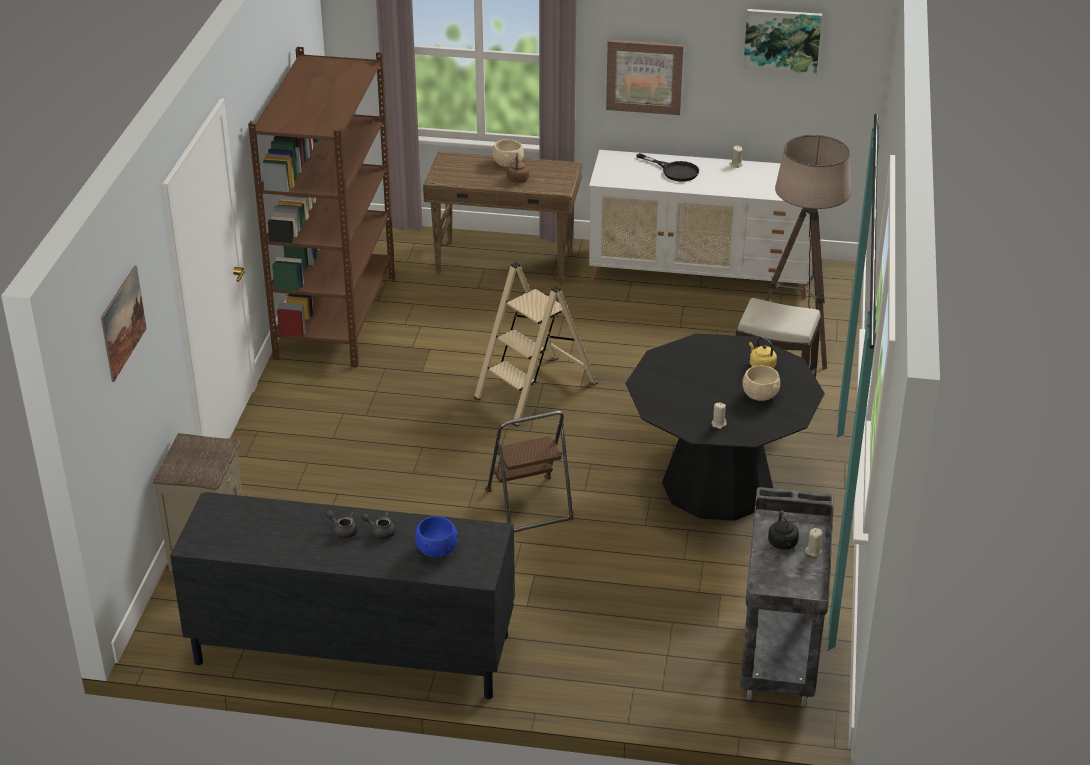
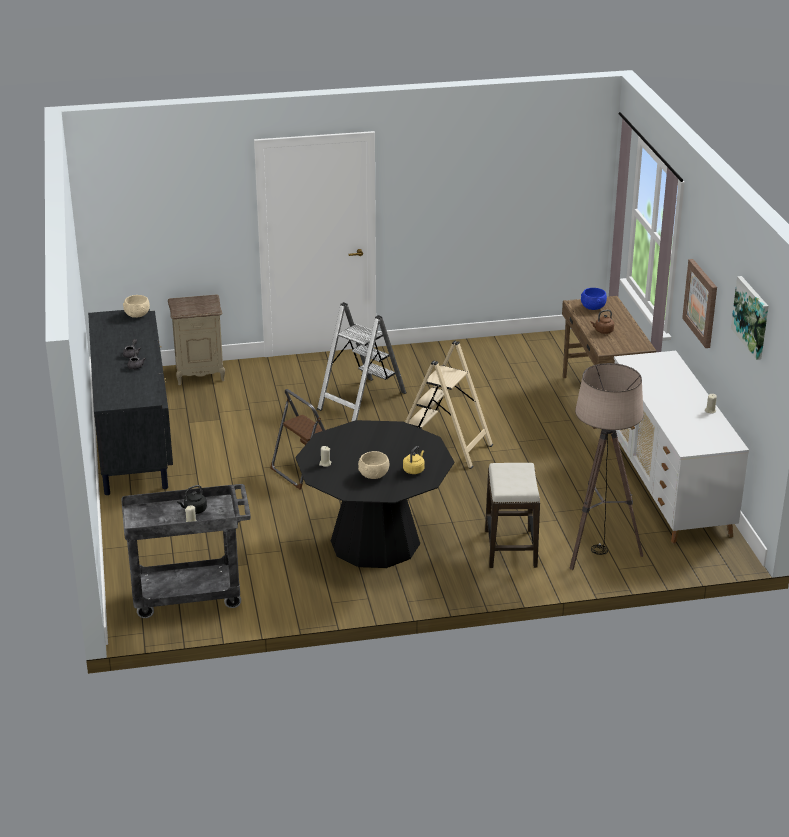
camera: 70 degrees right, 5 degrees down
(123, 323) = (161, 188): picture -> none
(336, 317) = (475, 354): brown bookcase -> none
(389, 427) = (361, 401): none -> grey step ladder
(437, 549) = (126, 386): blue bowl -> blue bowl (593, 307)
(508, 163) = (625, 323): beige bowl -> beige bowl (137, 315)
(674, 171) = (672, 386): black frying pan -> none

